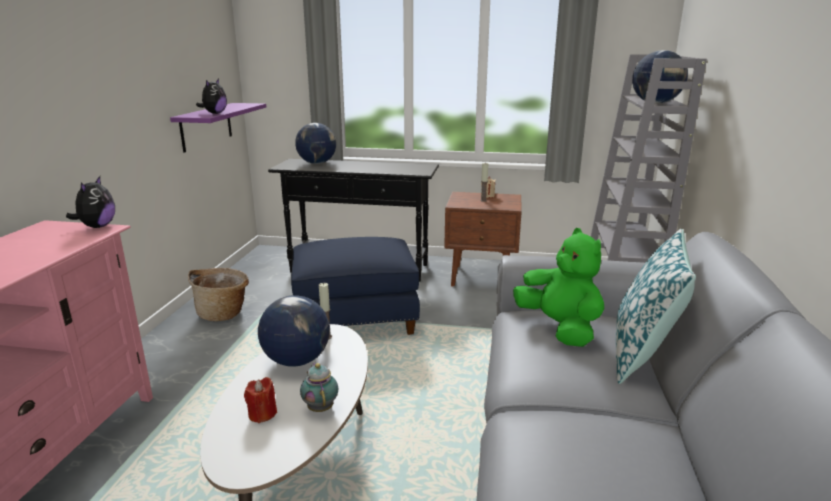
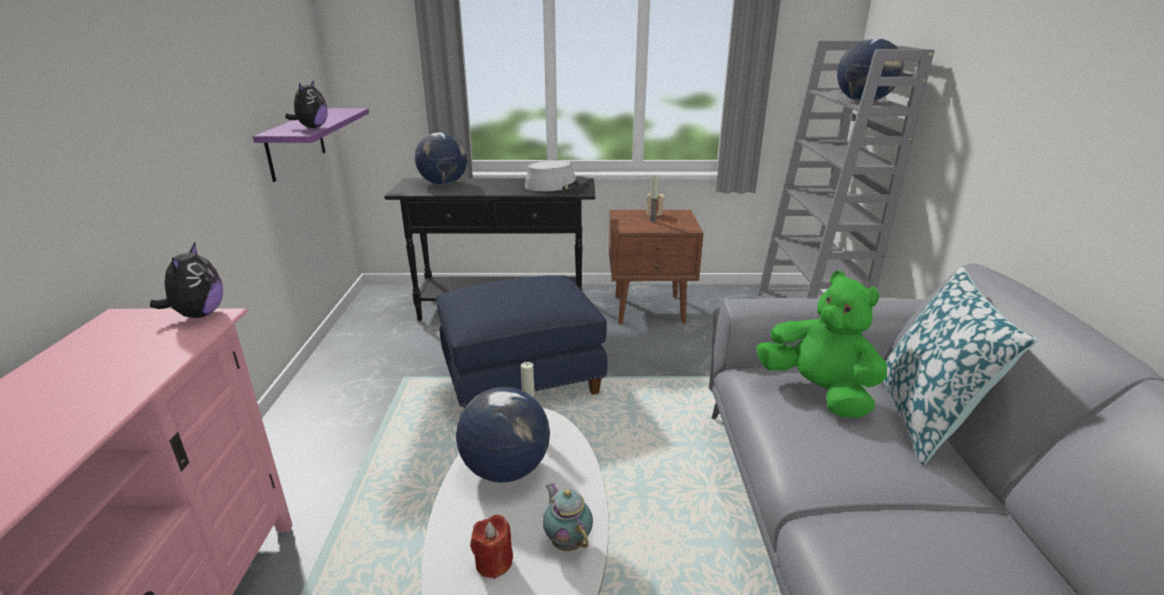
camera: 10 degrees left, 5 degrees up
(223, 313) = (350, 387): basket -> none
(404, 167) = (556, 185): none -> grey hat

